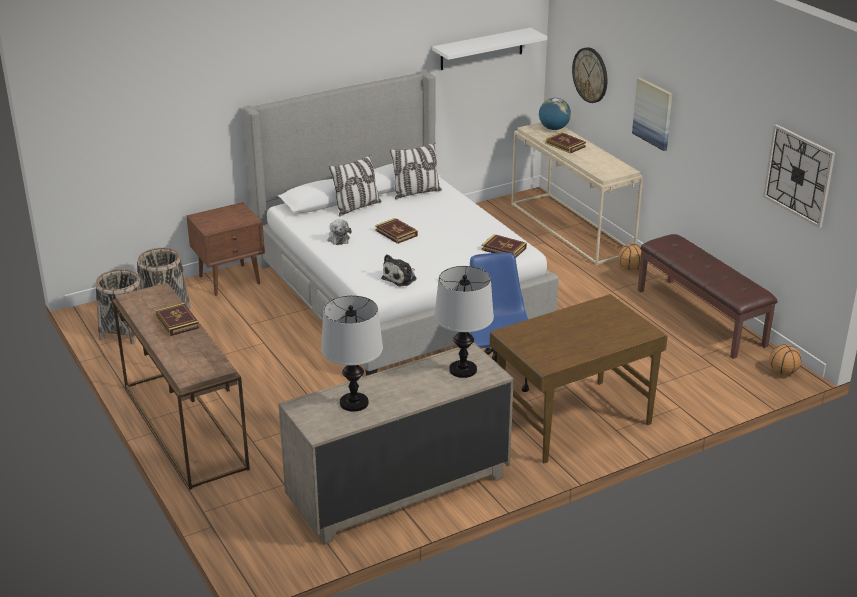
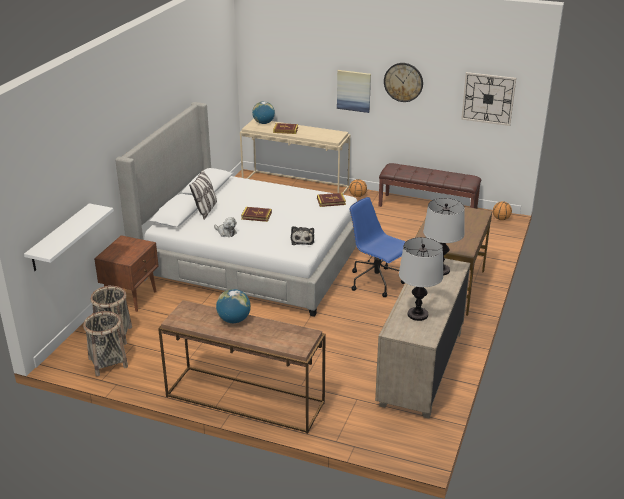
camera: 40 degrees left, 0 degrees up
(177, 322) = (234, 320): book -> globe
(416, 192) = (228, 188): pillow -> none
(481, 49) = (213, 79): white shelf -> white shelf (60, 237)
(590, 75) = (287, 79): wall clock -> wall clock (403, 82)

